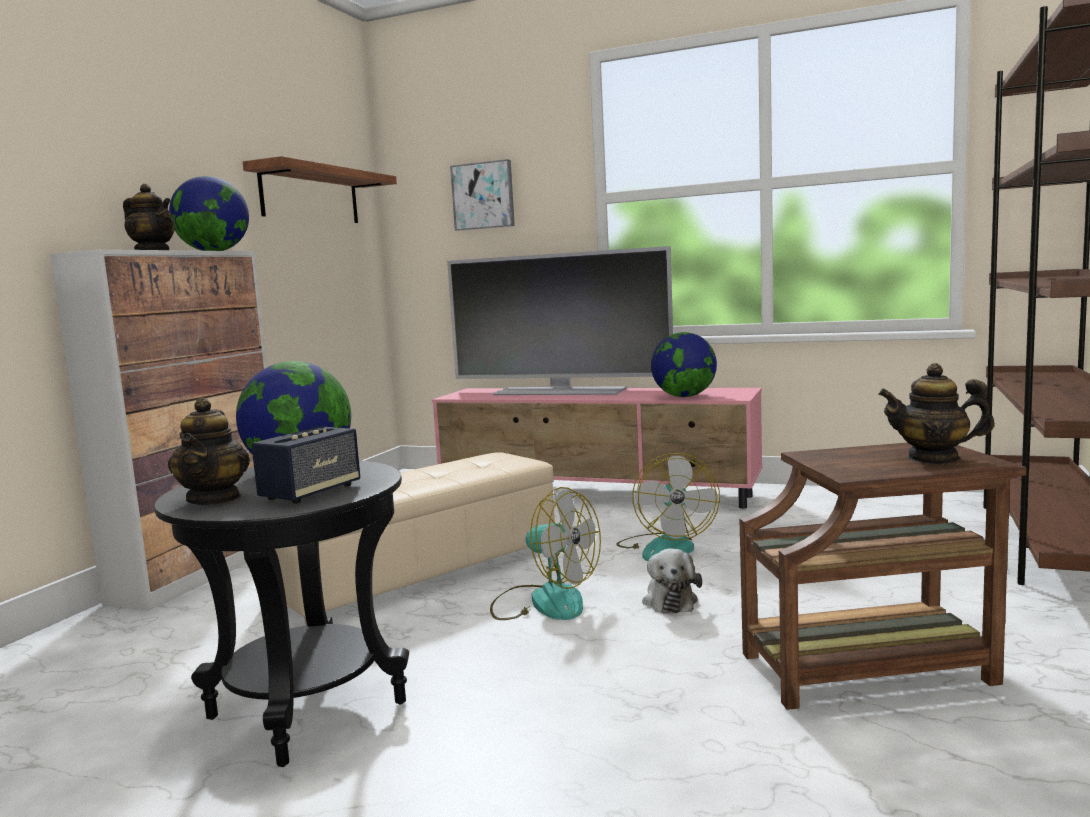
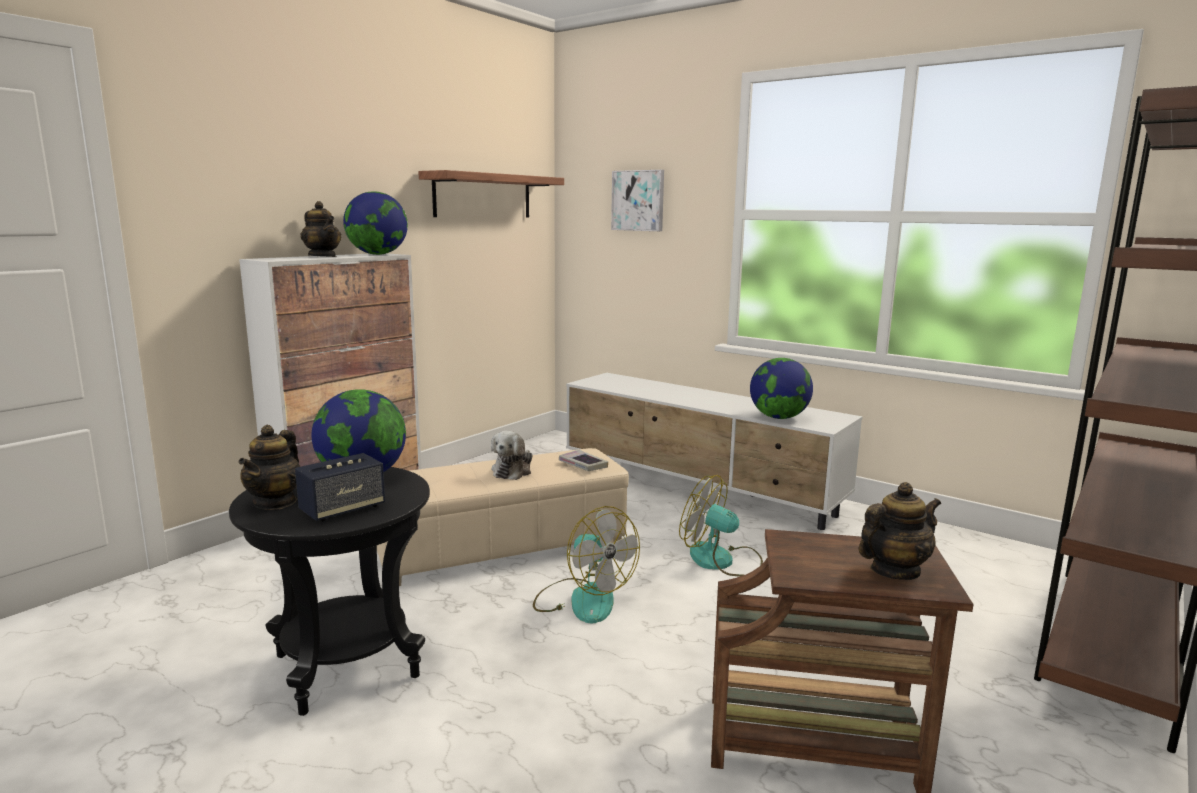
camera: 15 degrees right, 5 degrees up
(500, 464) = (583, 465): none -> book
(560, 391) = (678, 391): television -> none
(598, 495) = (699, 489): pink tv stand -> white tv stand
(665, 547) = (721, 561): fan -> fan turned 105 degrees clockwise
(670, 600) = (687, 622): plush toy -> plush toy (513, 471)
(933, 459) = (894, 571): teapot -> teapot turned 120 degrees clockwise

